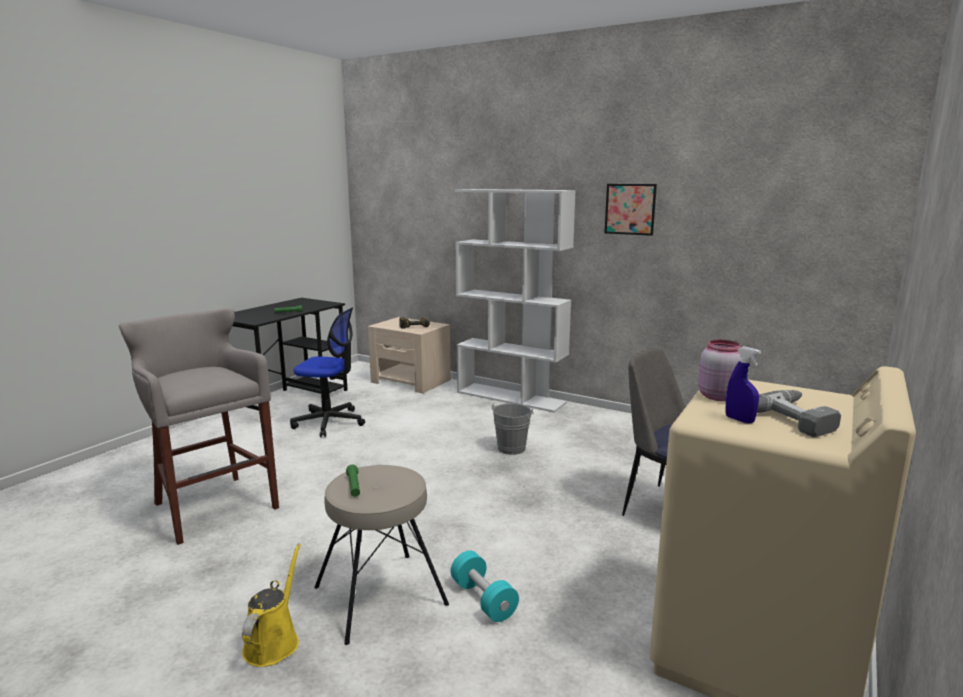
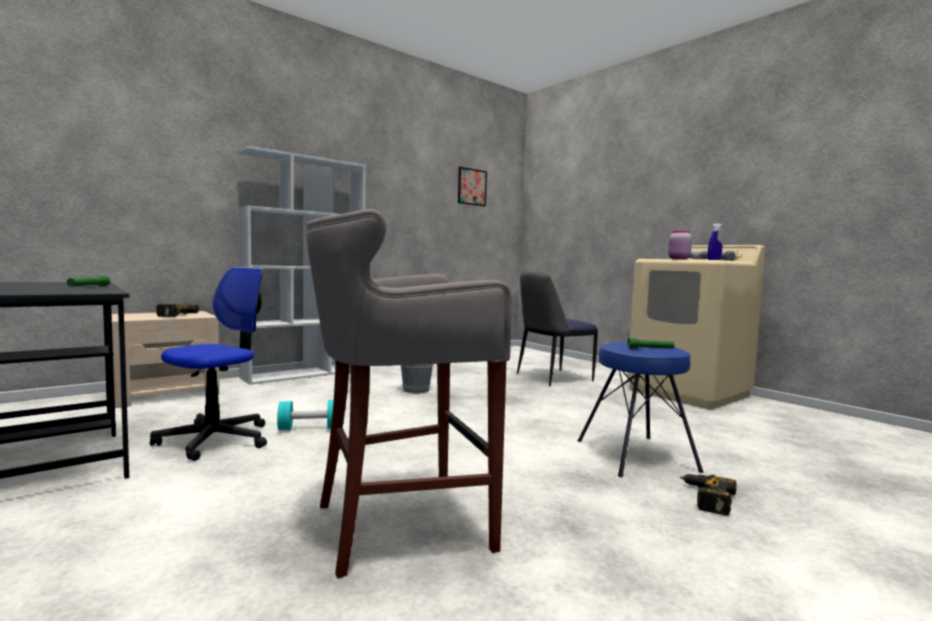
camera: 70 degrees left, 10 degrees down
(274, 642) = (705, 498): yellow watering can -> power drill
(381, 596) = (636, 455): beige stool -> blue stool
(483, 599) = (643, 429): turquoise dumbbell -> turquoise dumbbell (309, 428)
(630, 209) = (391, 190): picture -> picture (472, 187)

